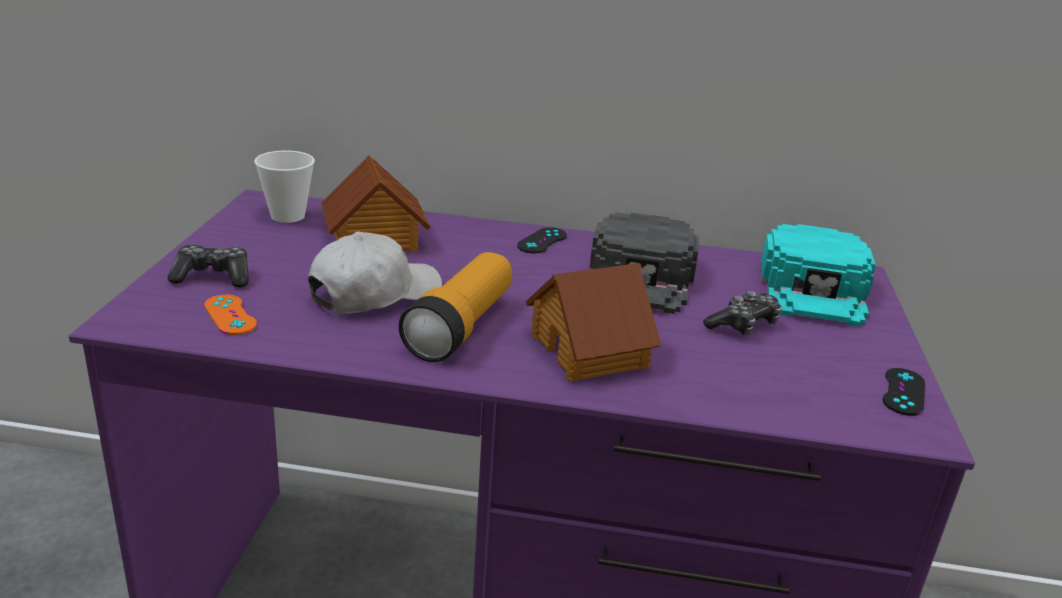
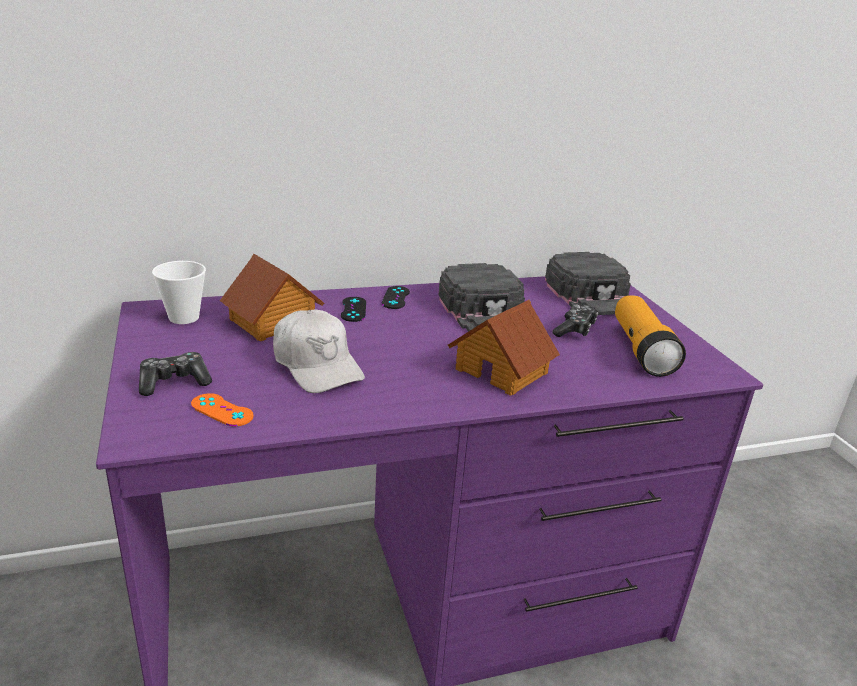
camera: 25 degrees left, 0 degrees up
(374, 294) = (317, 365): white cap -> white cap turned 120 degrees clockwise
(460, 327) = (403, 375): flashlight -> flashlight (641, 350)
(814, 289) = (591, 295): turquoise cap -> black cap
(903, 392) = (695, 350): black game controller -> black game controller (353, 309)

